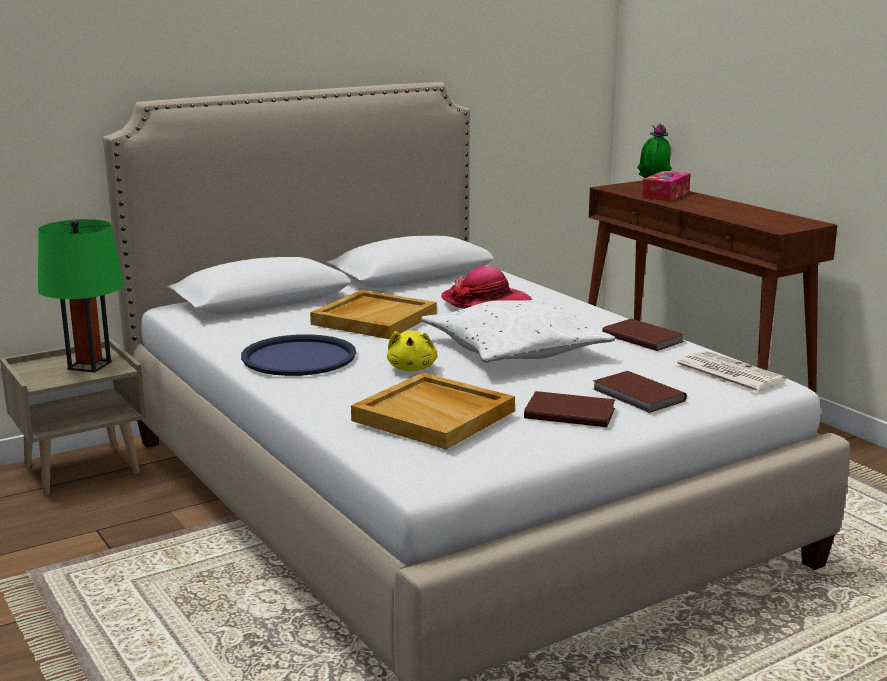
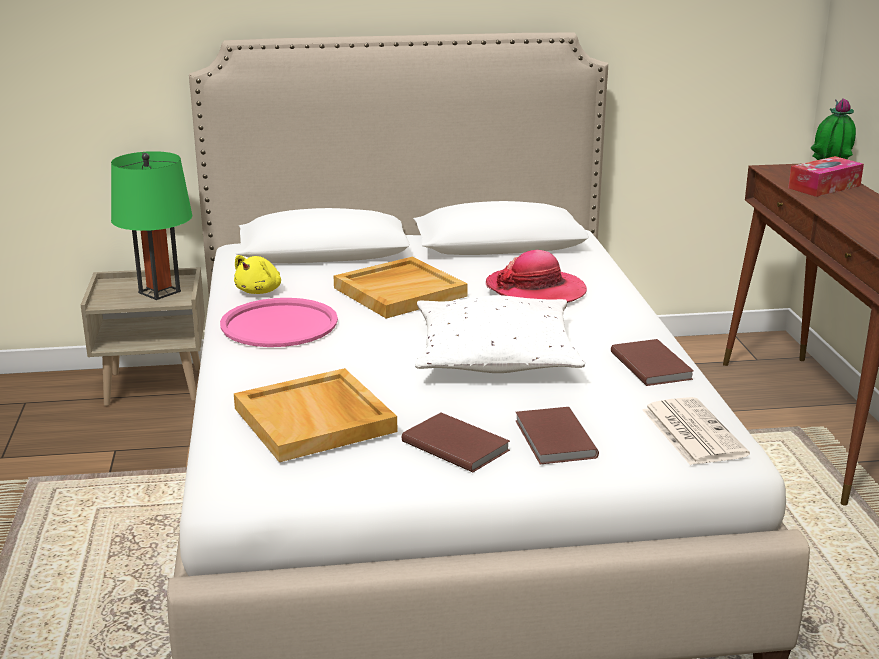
camera: 25 degrees right, 5 degrees up
(299, 357) = (279, 325): blue tray -> pink tray
(412, 368) = (366, 358): yellow plush toy -> yellow plush toy (260, 291)

